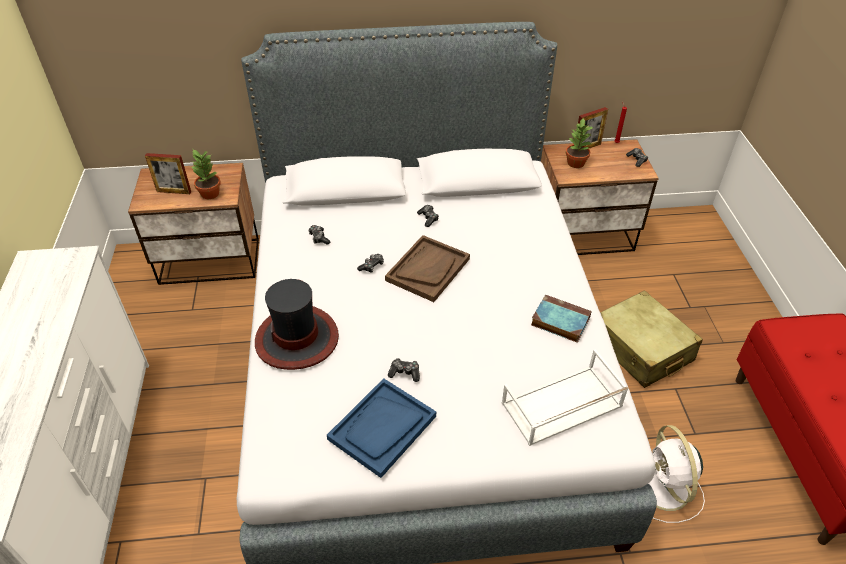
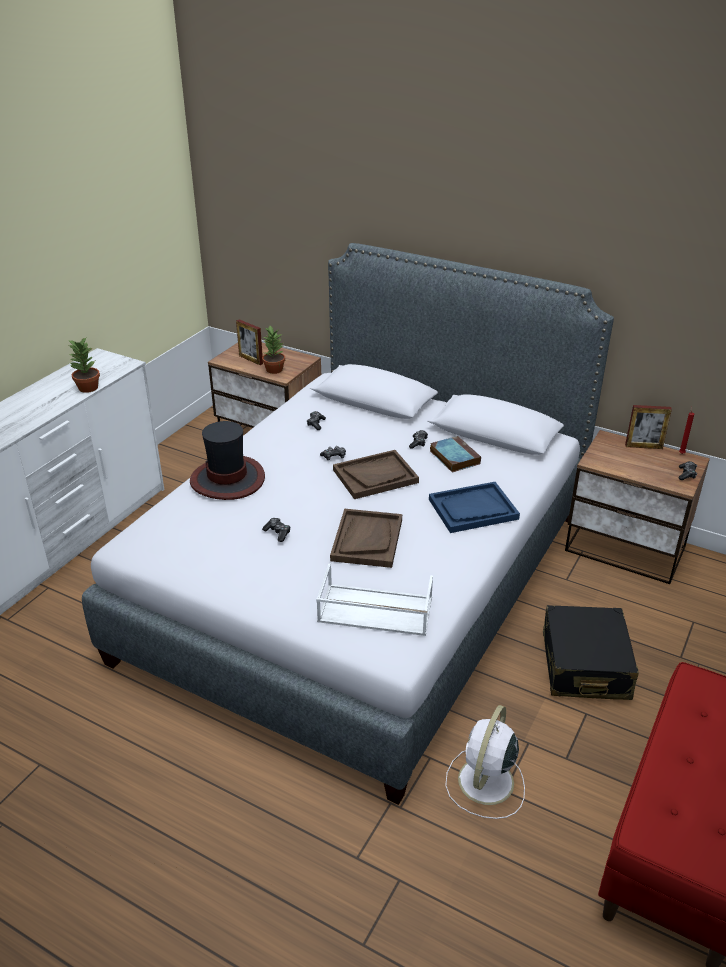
camera: 35 degrees right, 10 degrees down
(382, 428) = (222, 557): blue tray -> blue tray (473, 509)
(485, 338) = (367, 539): none -> brown tray
(559, 321) = (444, 556): book -> book (453, 457)
(575, 163) = (615, 455): potted plant -> potted plant (87, 388)
(641, 349) = (584, 665): beige suitcase -> black suitcase

